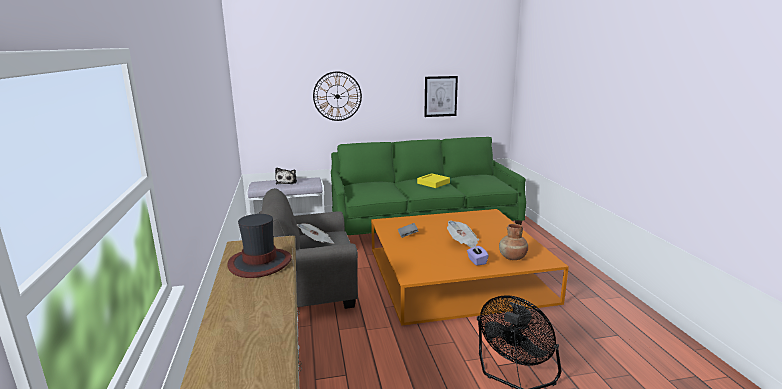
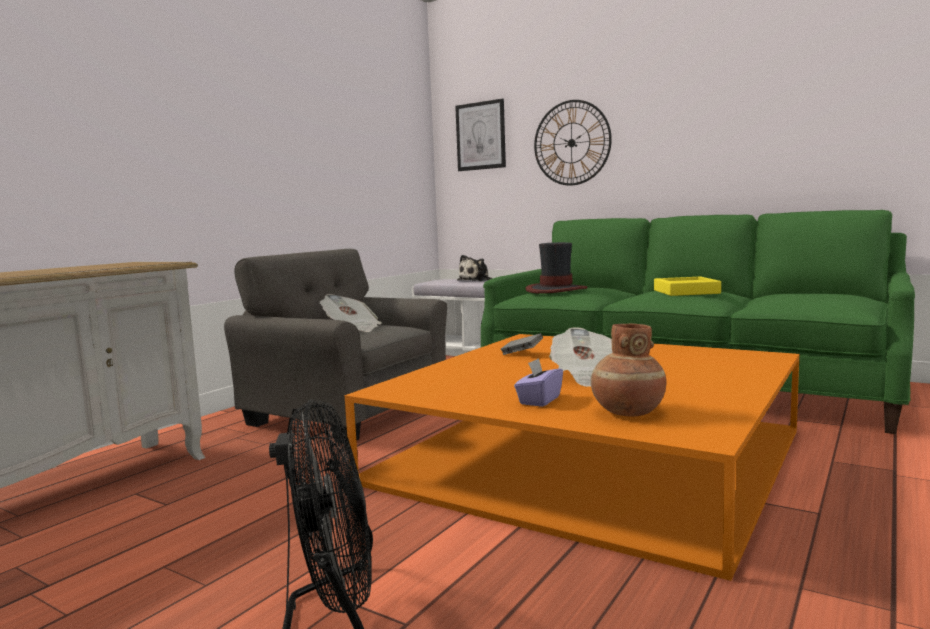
camera: 45 degrees right, 10 degrees down
(260, 263) = (75, 268): hat -> hat (556, 290)
(440, 96) = (773, 129): picture -> picture (480, 136)

